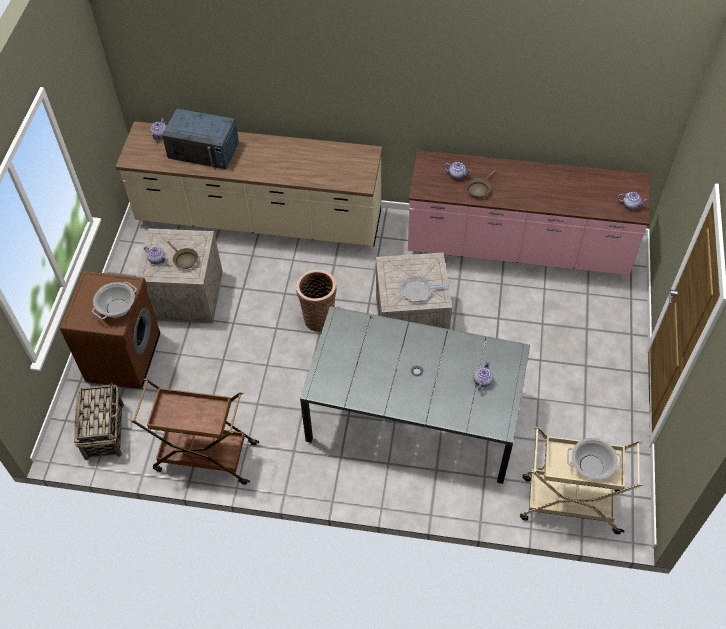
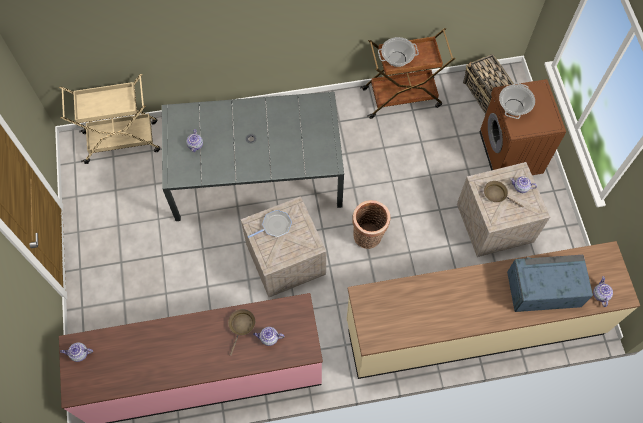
camera: 160 degrees right, 10 degrees up
(591, 466) = (100, 103): cooking pot -> cooking pot (397, 59)

